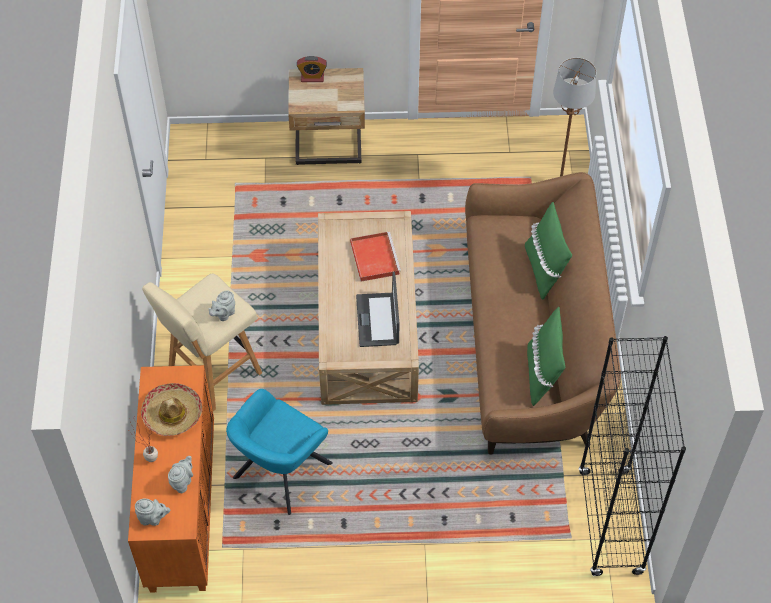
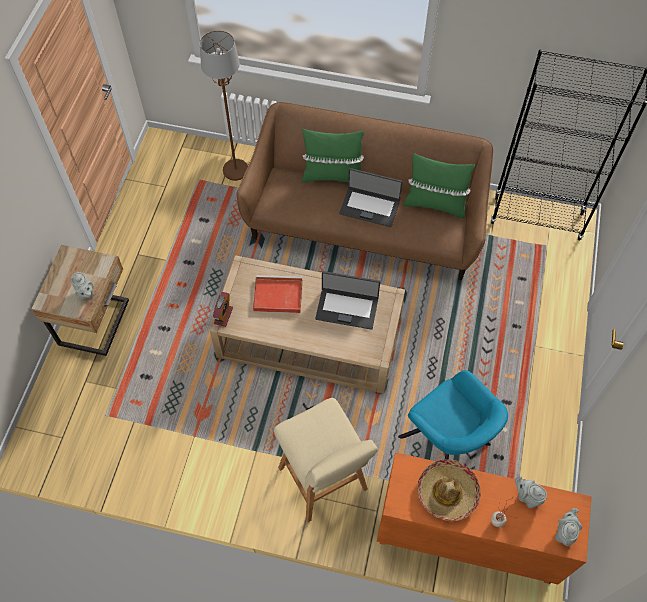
camera: 75 degrees left, 5 degrees up
(224, 314) = (331, 425): grey teapot -> grey teapot (86, 293)
(312, 77) = (53, 290): alarm clock -> alarm clock (223, 315)
(514, 313) = (369, 207): none -> laptop

